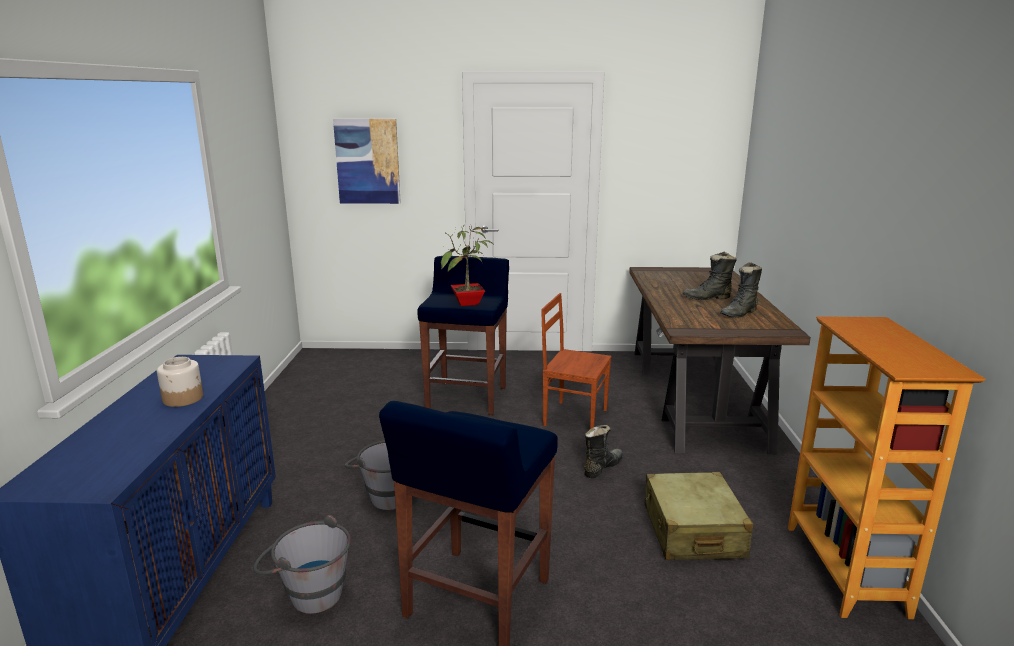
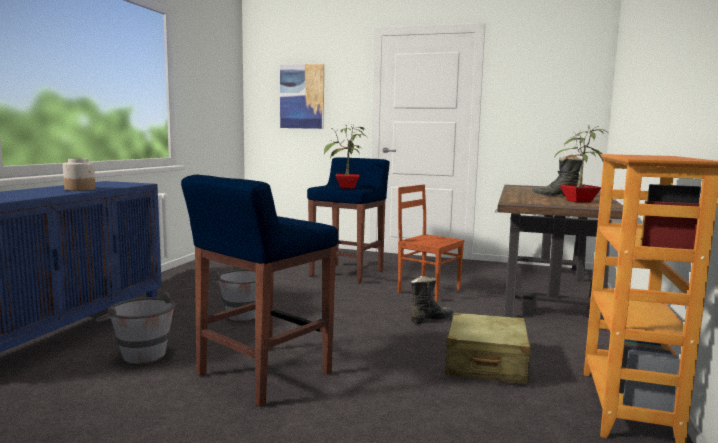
camera: 15 degrees right, 10 degrees down
(739, 313) = (577, 201): black boot -> potted plant

